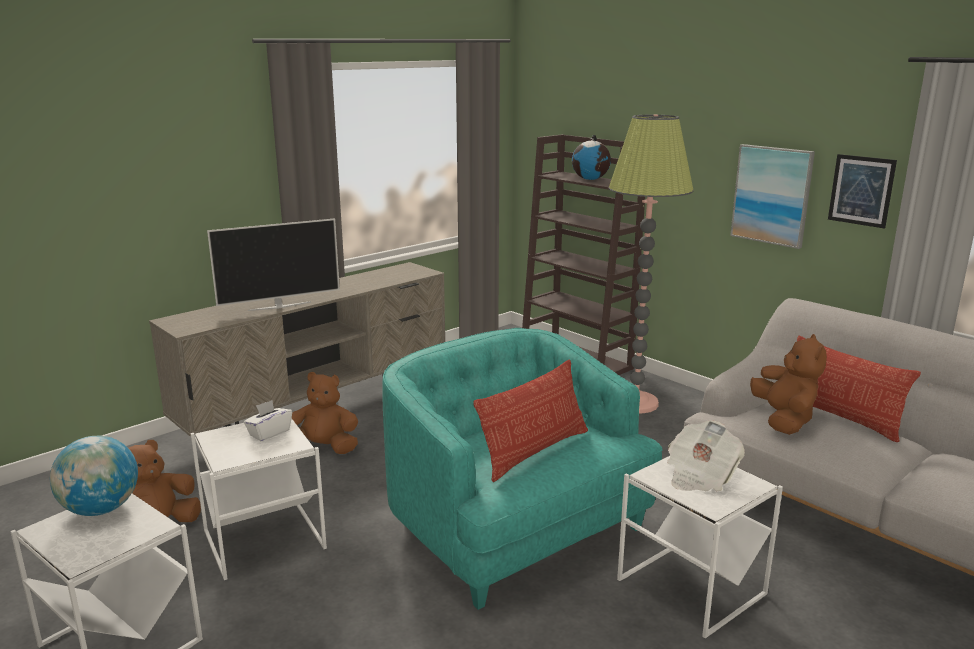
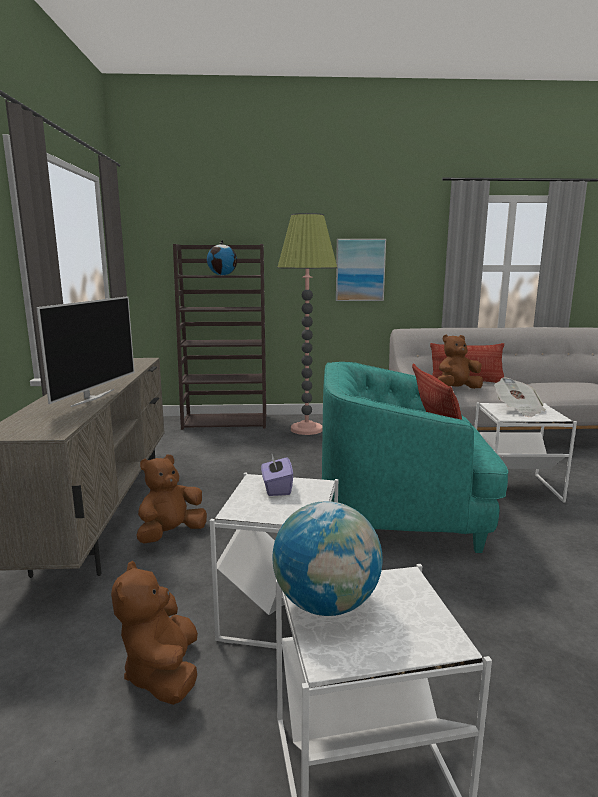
camera: 50 degrees left, 5 degrees down
(269, 433) = (276, 488): white tissue box -> purple tissue box
(784, 420) = (457, 389): brown plush toy -> brown plush toy turned 60 degrees counterclockwise
(861, 190) = (415, 259): picture -> none

